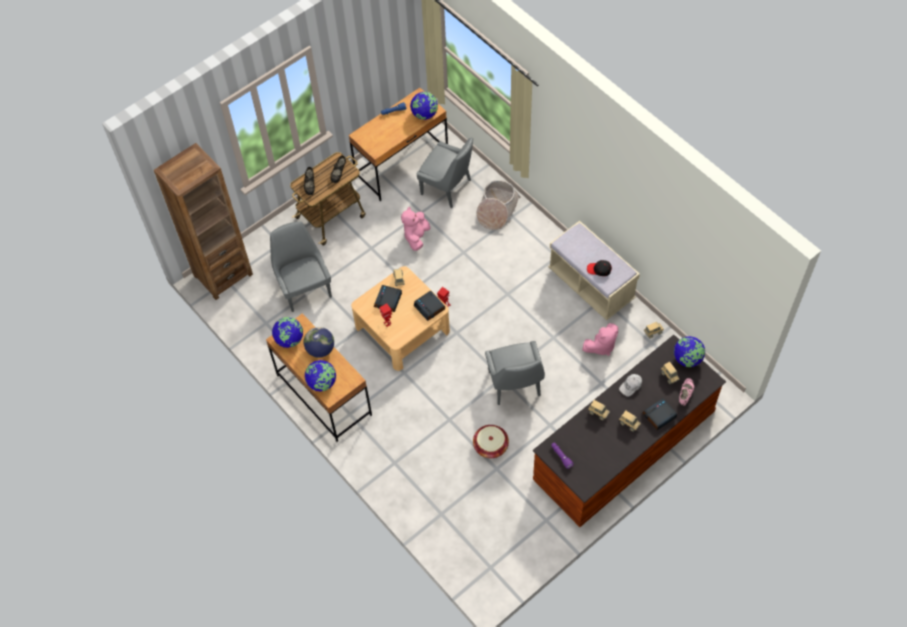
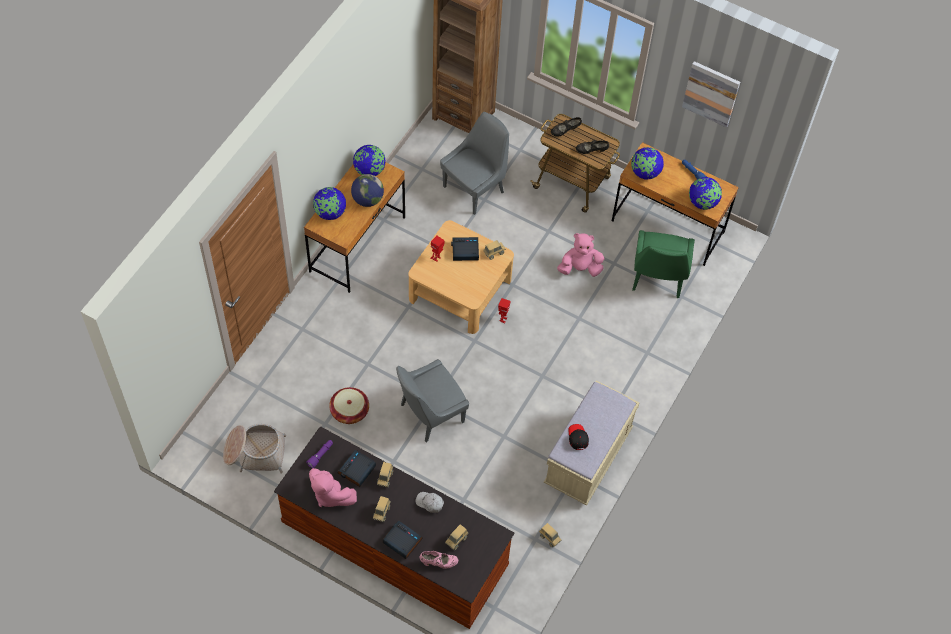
camera: 65 degrees right, 0 degrees up
(366, 49) = (711, 93): none -> picture
(430, 307) = (471, 291): alarm clock -> alarm clock (357, 470)
(448, 188) = (657, 279): grey chair -> green chair
(497, 210) = (649, 335): basket -> basket (255, 453)
(601, 346) = (511, 488): pink plush toy -> pink plush toy (330, 495)
(687, 359) = (486, 554): globe -> globe (645, 173)

